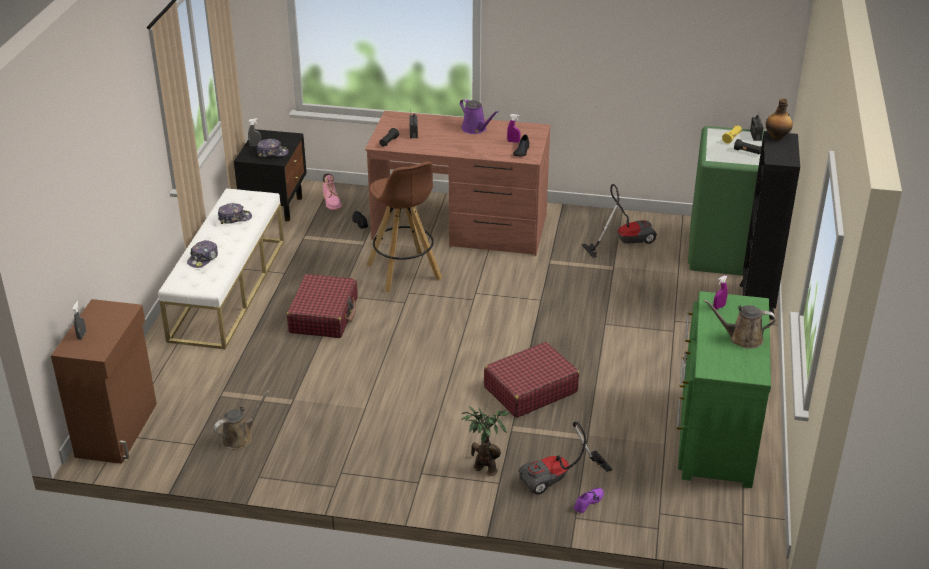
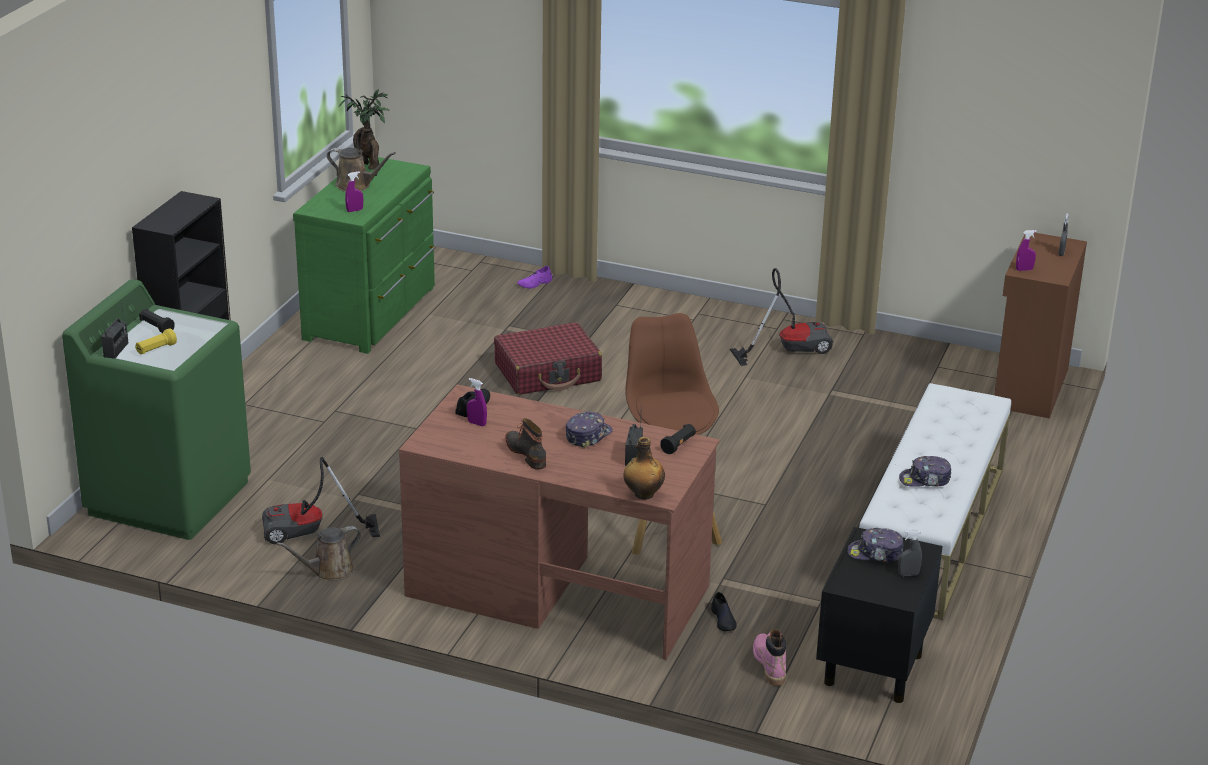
camera: 170 degrees left, 5 degrees down
(123, 311) = (1024, 270): none -> purple spray bottle
(203, 259) = (959, 426): cap -> cap (588, 435)
(239, 437) = (888, 367): brown watering can -> brown watering can (329, 571)
(324, 316) = (789, 480): red suitcase -> none
(475, 129) = (527, 453): purple watering can -> boot
(483, 468) = (627, 316): potted plant -> potted plant (369, 167)
(559, 479) = (554, 301): vacuum cleaner -> vacuum cleaner (789, 349)
(777, 137) = (166, 224): bottle -> bottle (643, 494)

